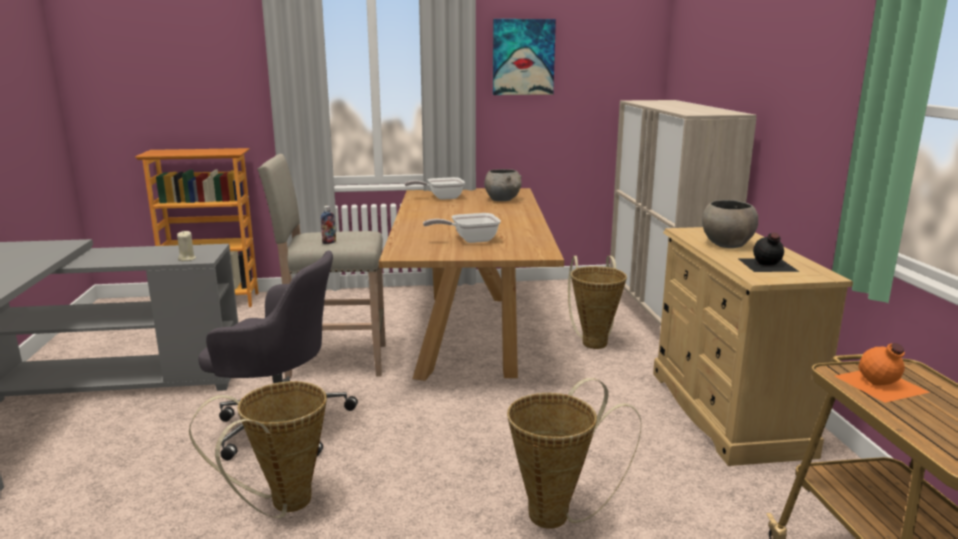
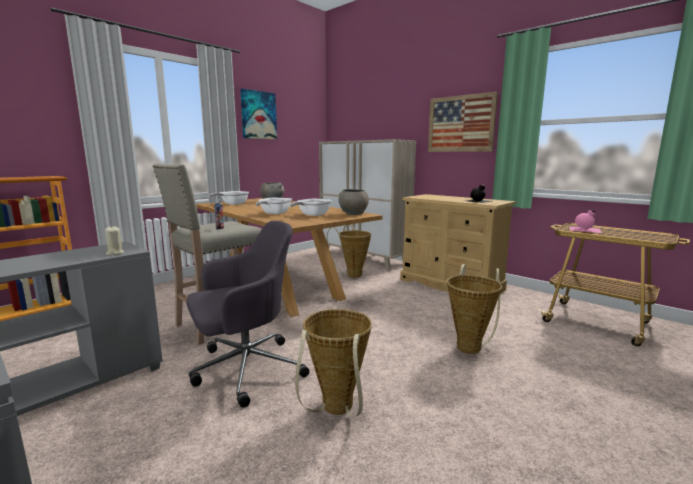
camera: 40 degrees left, 5 degrees down
(435, 227) = (273, 213): none -> frying pan
(726, 244) = (443, 198): grey bowl -> grey bowl (353, 214)
(822, 92) = (460, 124): none -> picture
(880, 384) = (585, 229): orange bottle -> pink bottle

